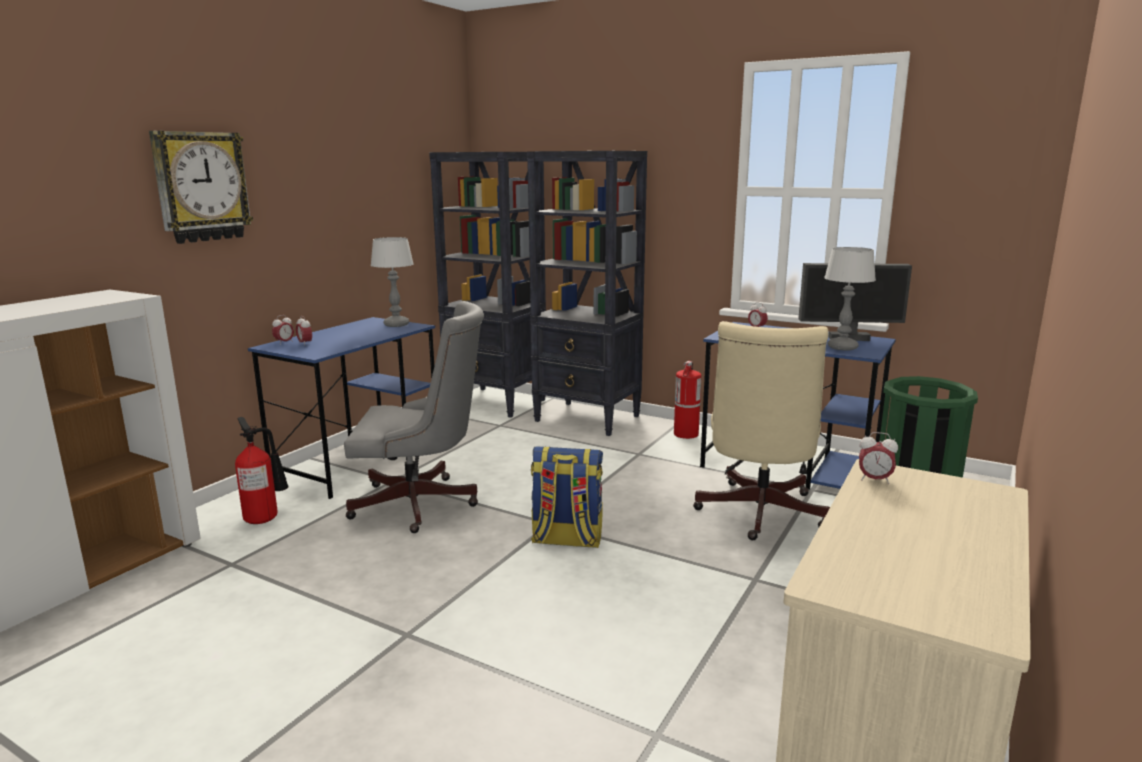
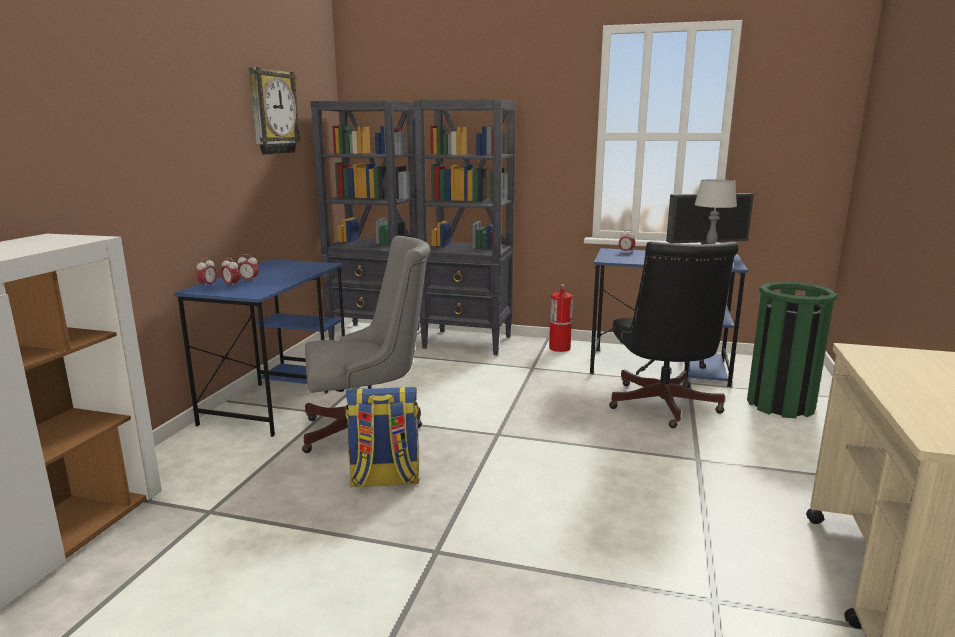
camera: 15 degrees left, 0 degrees up
(201, 187) = (126, 125): wall clock -> wall clock (272, 112)
(265, 518) = (217, 462): fire extinguisher -> none
(396, 324) = (304, 264): table lamp -> none
(566, 540) = (522, 447): backpack -> backpack (384, 479)
(758, 515) = (663, 407): beige office chair -> black office chair
(874, 480) = (867, 357): alarm clock -> alarm clock (249, 281)

